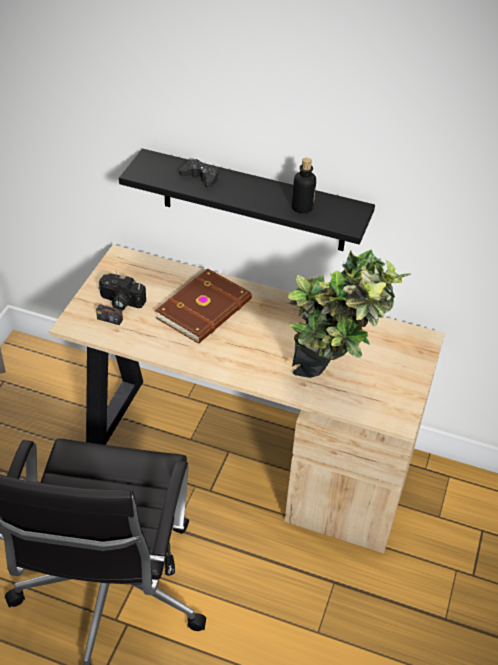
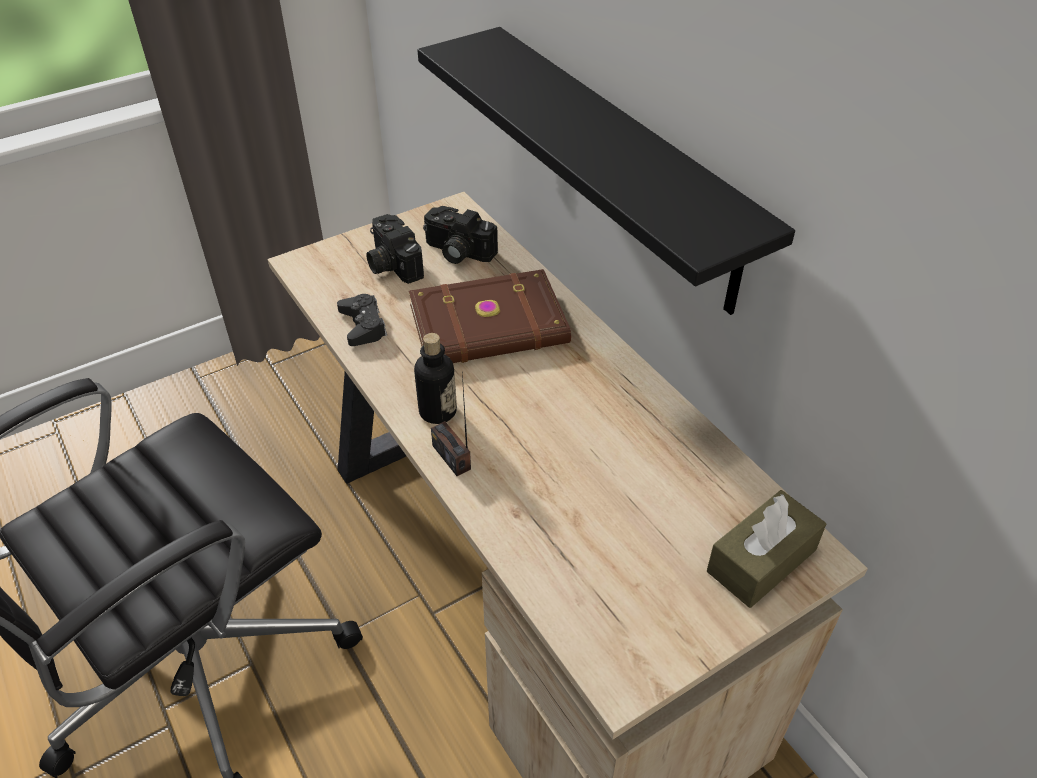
camera: 40 degrees right, 0 degrees up
(110, 319) = (353, 279): radio -> radio (452, 457)
(147, 279) = (457, 252): none -> camera
(200, 177) = (533, 86): black game controller -> black game controller (363, 326)
(302, 207) = (645, 183): bottle -> bottle (437, 411)
(331, 385) = (559, 542): potted plant -> none
(408, 350) = (761, 560): none -> brown tissue box

